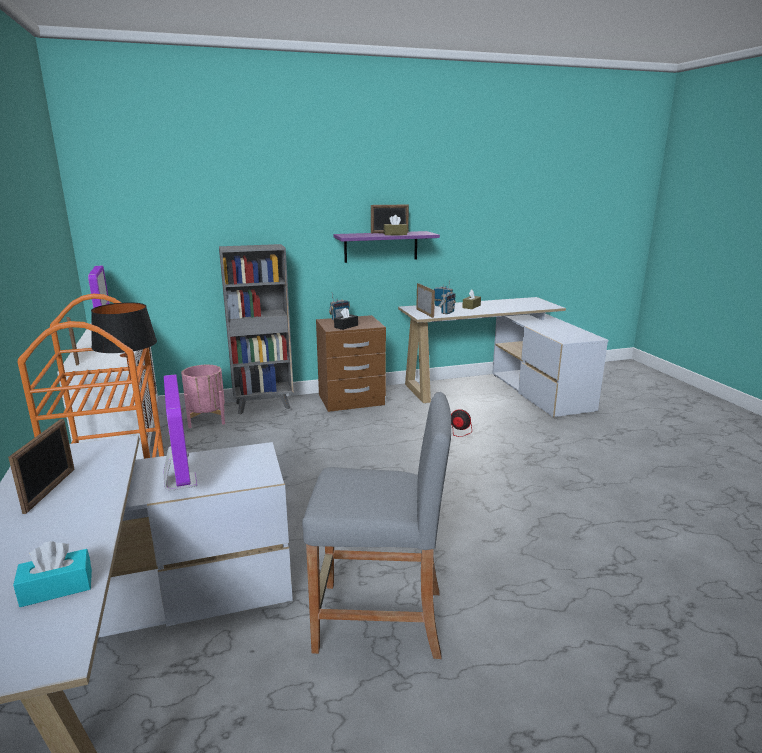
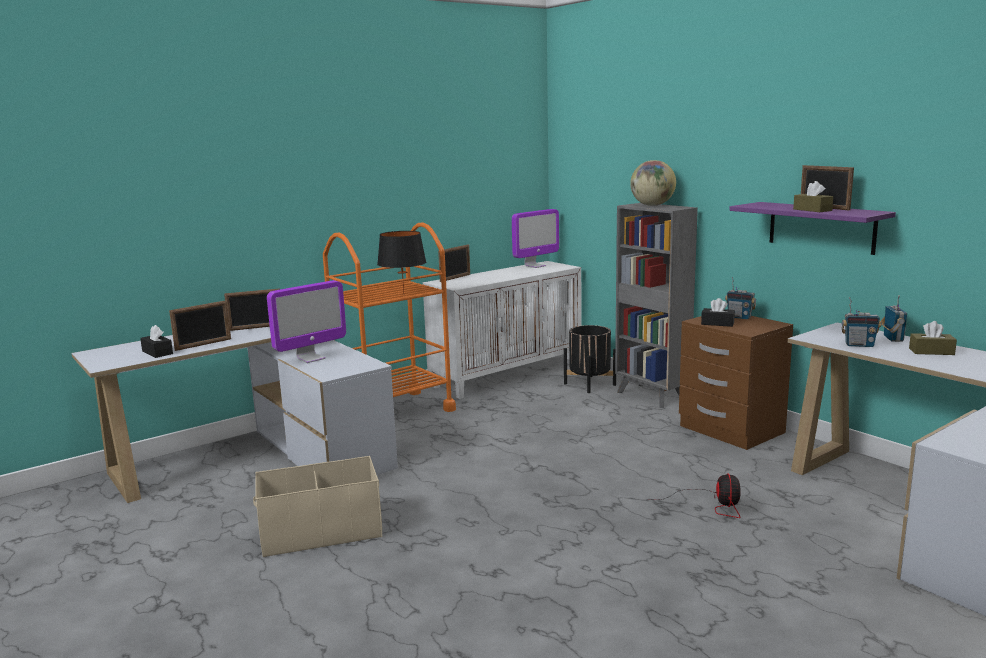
camera: 70 degrees right, 5 degrees down
(57, 588) = (157, 352): turquoise tissue box -> black tissue box
(207, 419) = (589, 384): pink planter -> black planter
(246, 246) = (652, 205): none -> globe
(379, 620) = (321, 532): grey stool -> beige storage box
(425, 313) = (829, 336): picture frame -> picture frame (203, 344)

